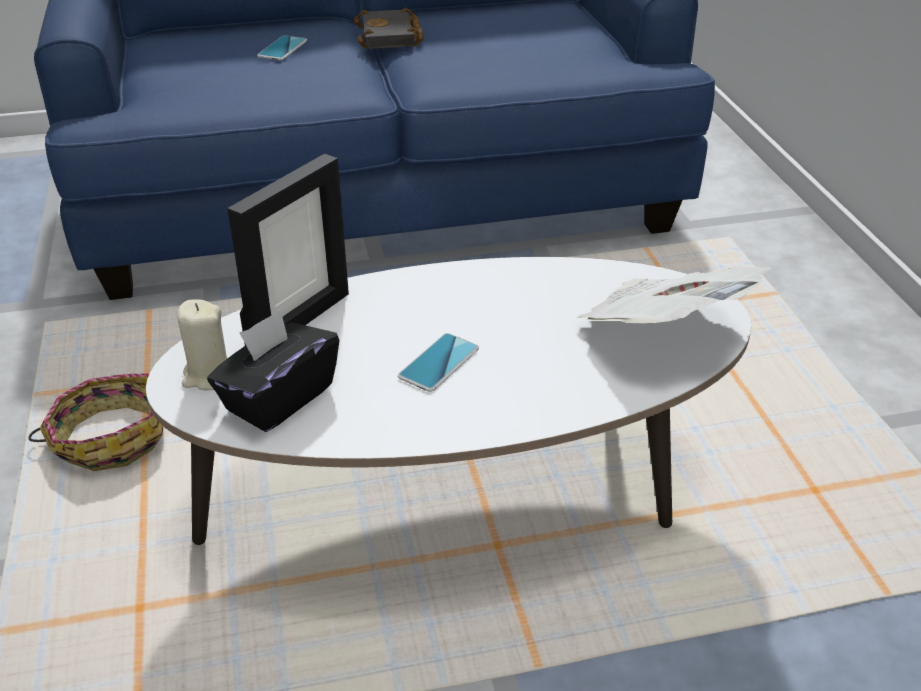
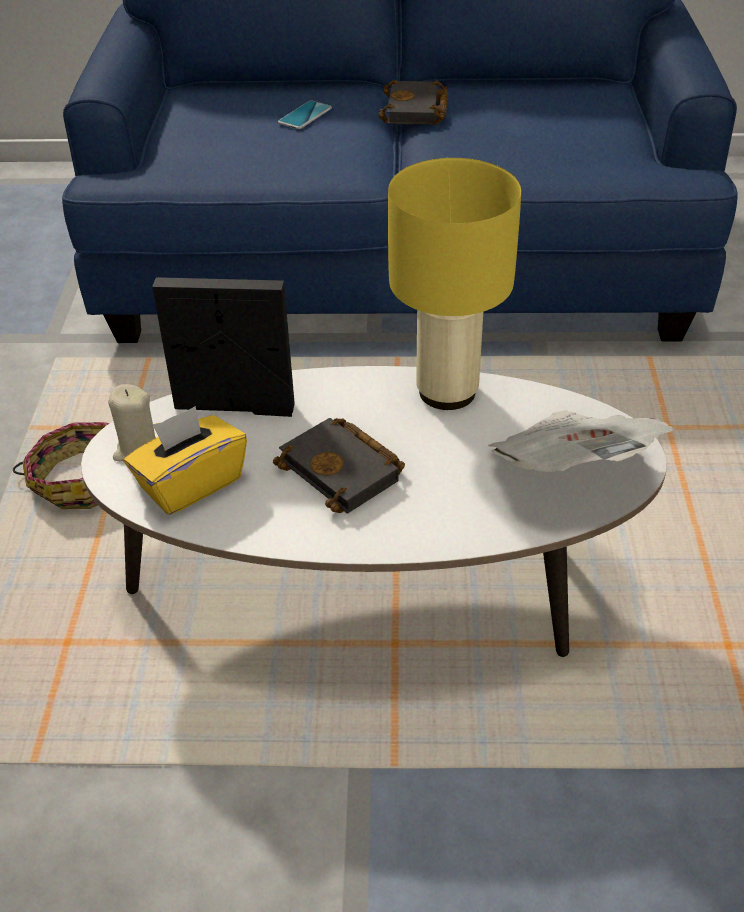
camera: 15 degrees right, 5 degrees up
(278, 398) = (191, 483): black tissue box -> yellow tissue box
(298, 320) = (234, 408): picture frame -> picture frame turned 135 degrees counterclockwise
(439, 363) = (344, 471): phone -> black book
(512, 279) = (447, 393): none -> yellow table lamp

